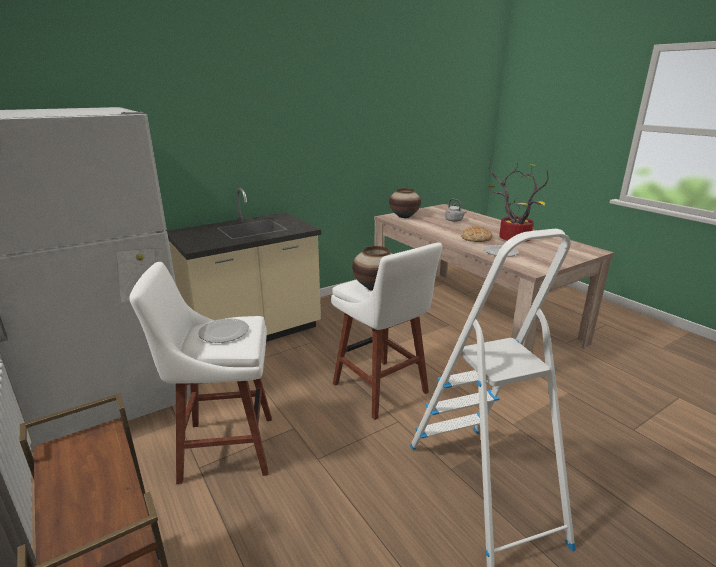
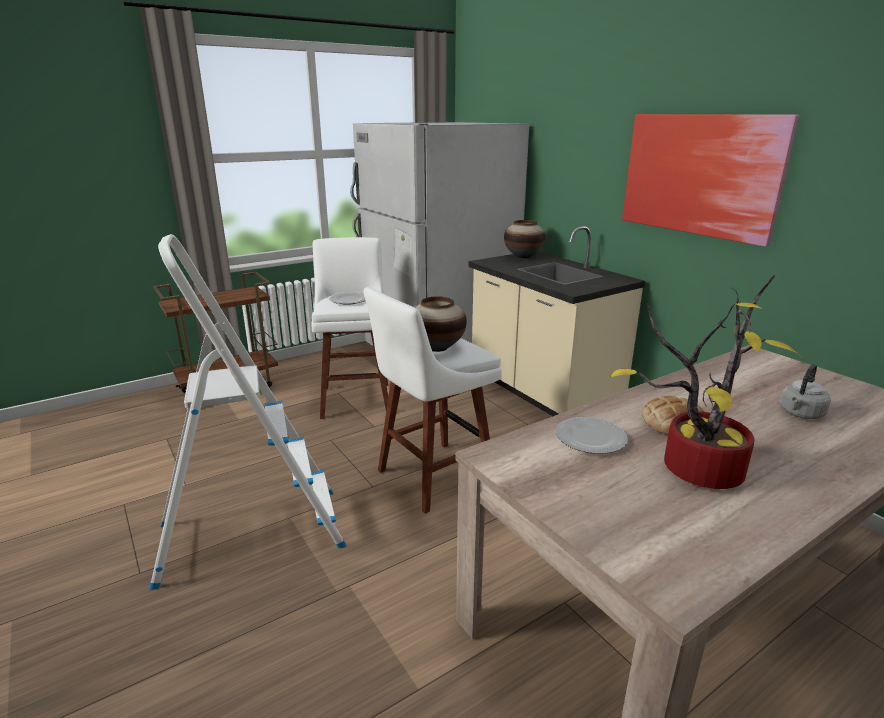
camera: 90 degrees right, 0 degrees up
(306, 132) = (700, 175): none -> picture
(404, 216) = (775, 367): vase -> vase (523, 256)

